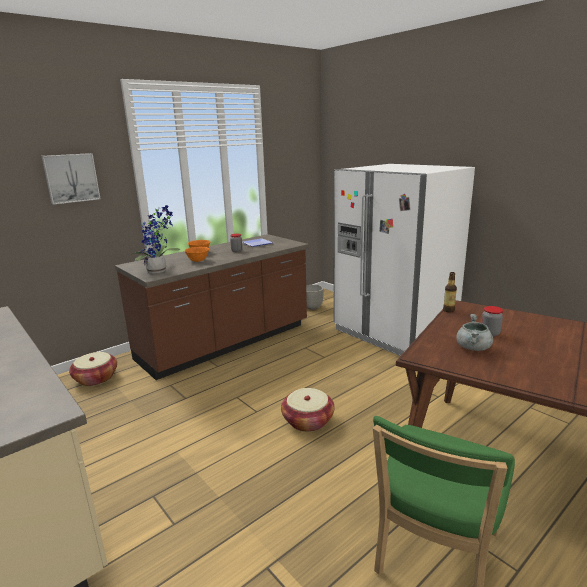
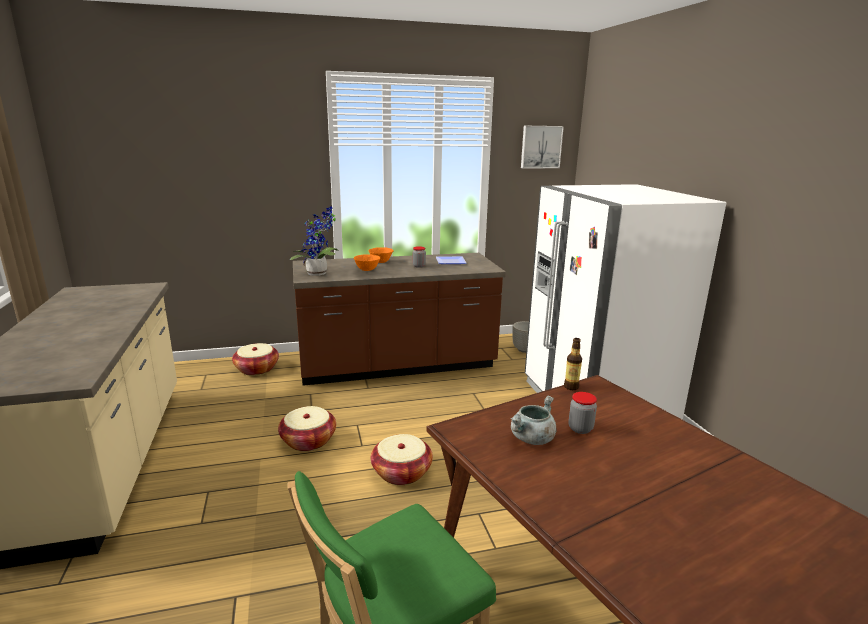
camera: 25 degrees right, 0 degrees up
(71, 178) = (264, 169): picture -> picture (540, 147)
(207, 422) = (308, 441): none -> basket

